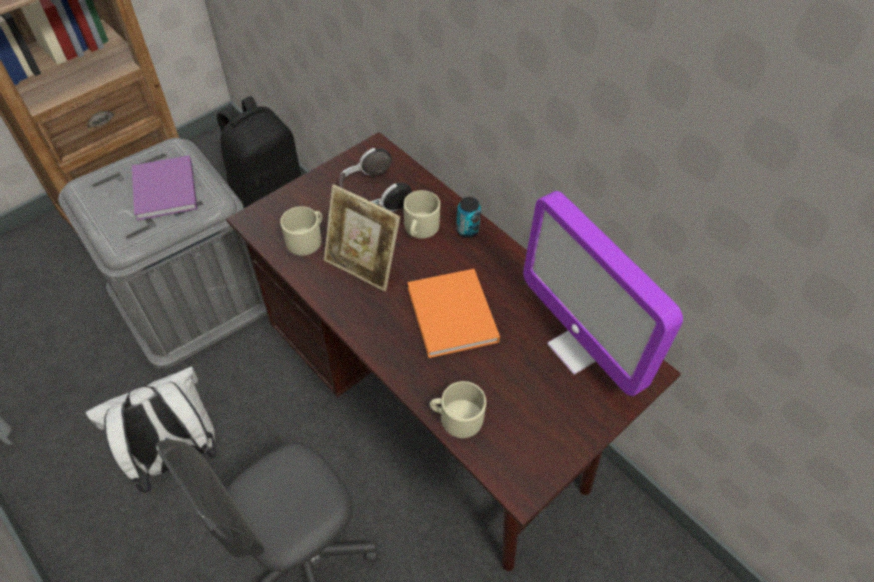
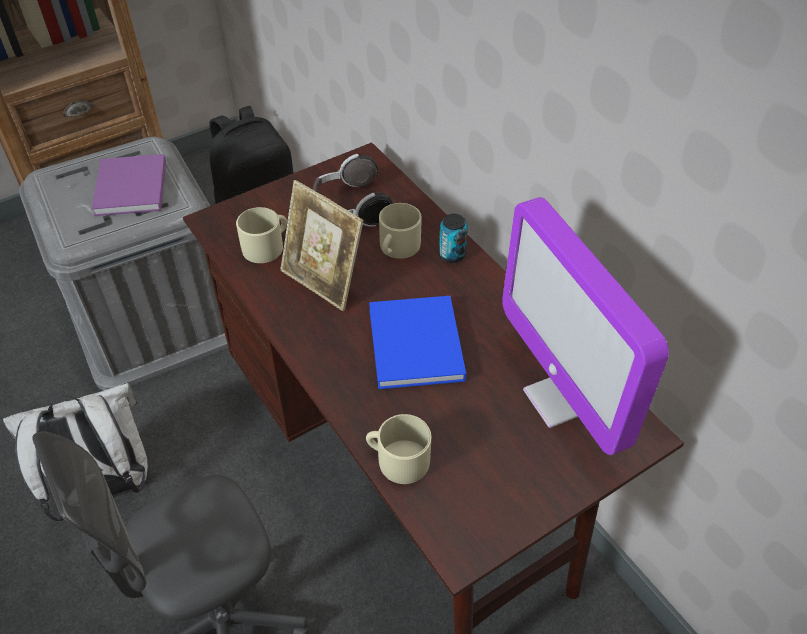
camera: 10 degrees right, 5 degrees down
(452, 317) = (416, 347): orange book -> blue book

